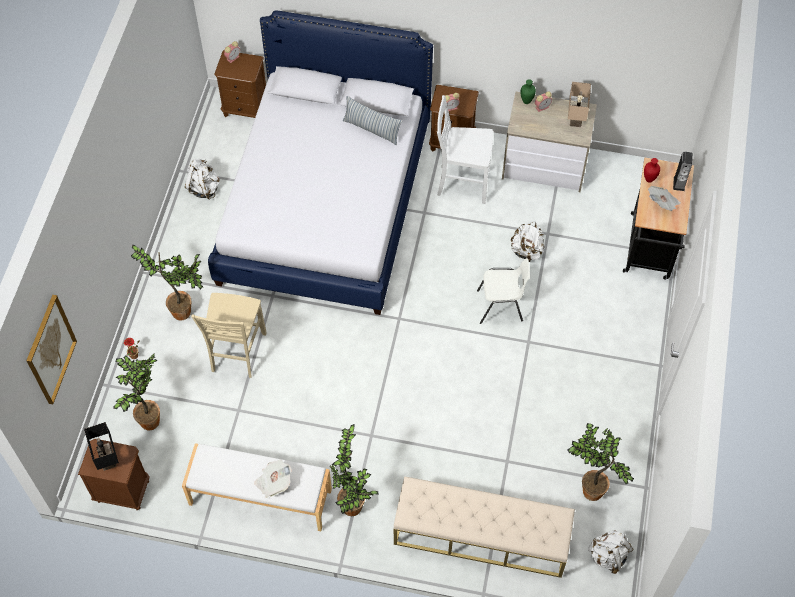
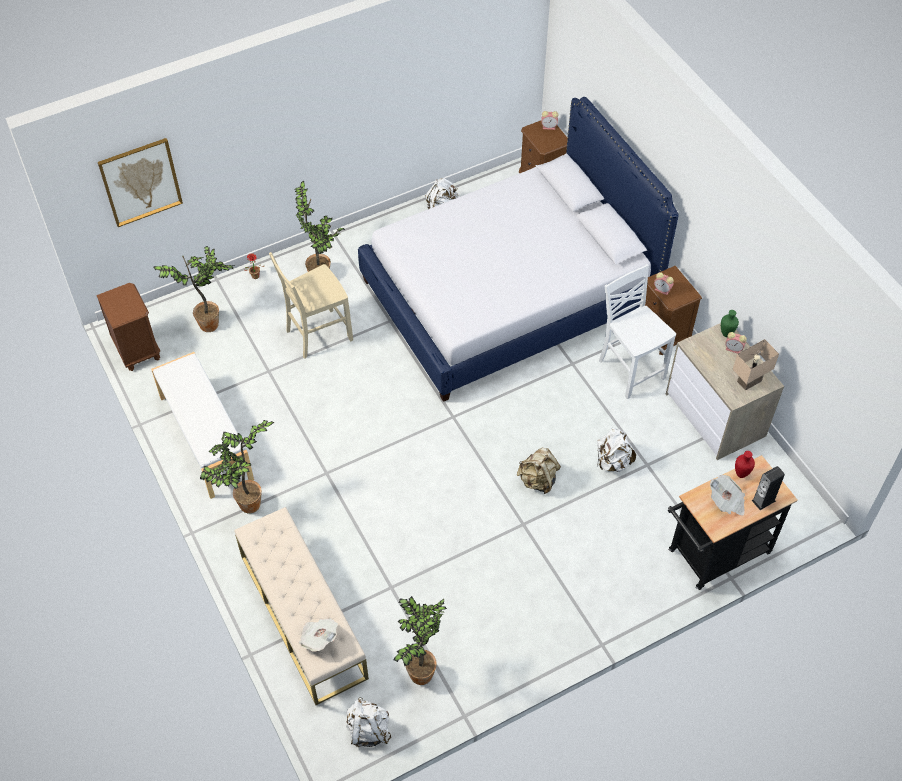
camera: 50 degrees right, 5 degrees down
(109, 459) = (123, 303): black table lamp -> none
(273, 482) = (201, 422): newspaper -> newspaper (318, 638)
(372, 129) = (578, 253): pillow -> none
(501, 306) = (538, 480): white chair -> beige backpack

